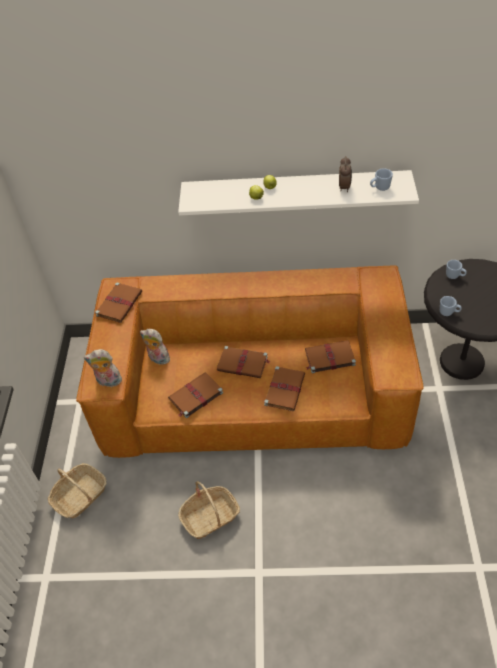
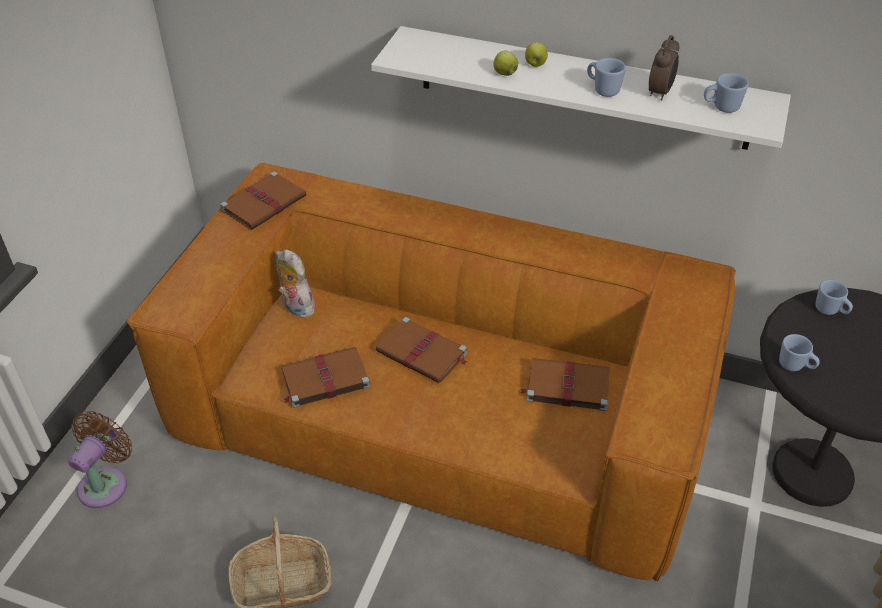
camera: 15 degrees right, 5 degrees down
(80, 496) = (106, 483): basket -> brown fan
(108, 382) = (187, 309): plush toy -> none
(285, 389) = (471, 412): brown book -> none
(313, 194) = (602, 90): none -> blue mug

